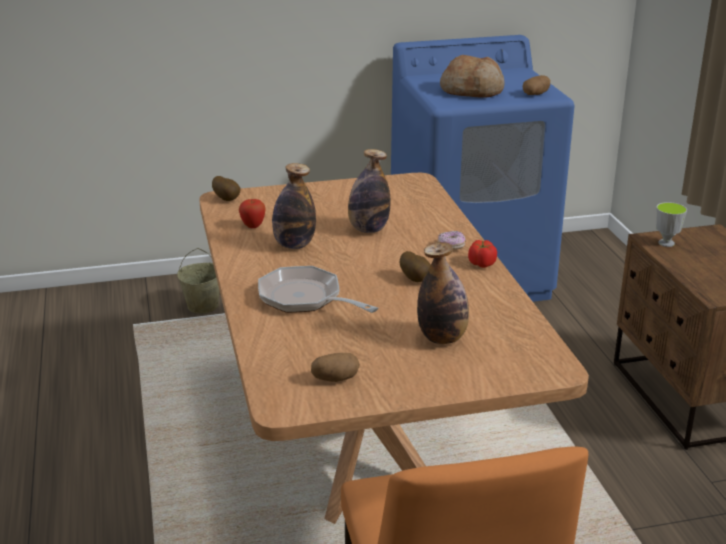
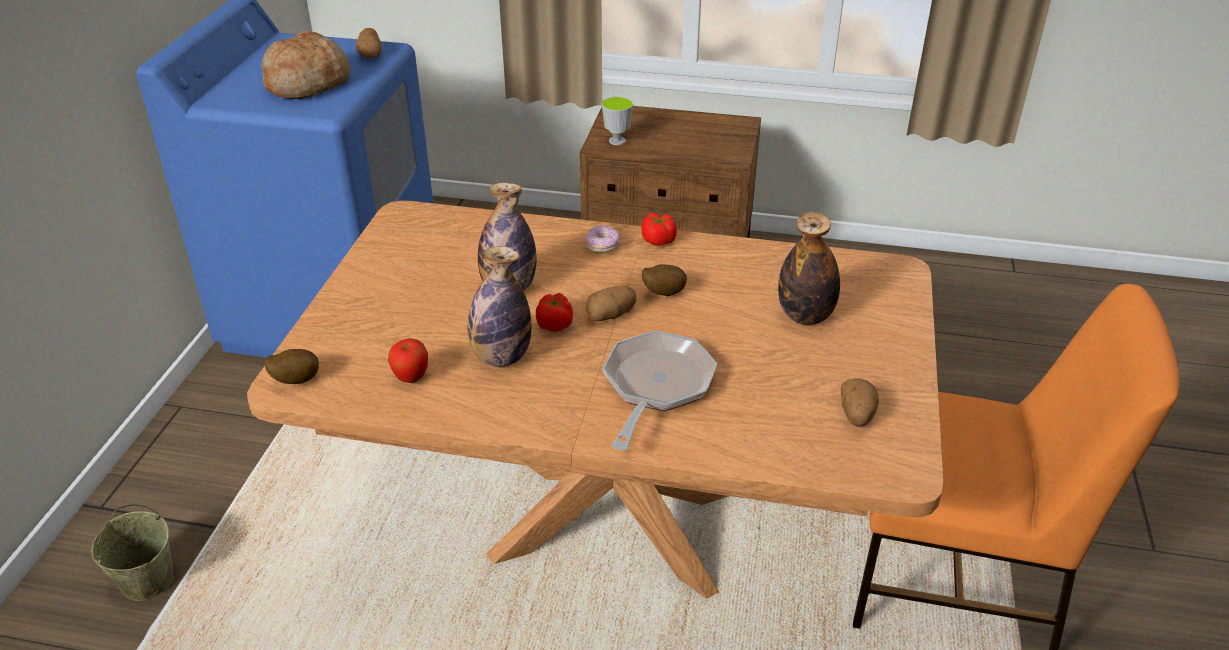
camera: 65 degrees left, 10 degrees up
(305, 299) = (656, 387): frying pan -> frying pan turned 135 degrees clockwise
(343, 252) = (555, 324): none -> tomato
(371, 267) = (611, 315): none -> potato

